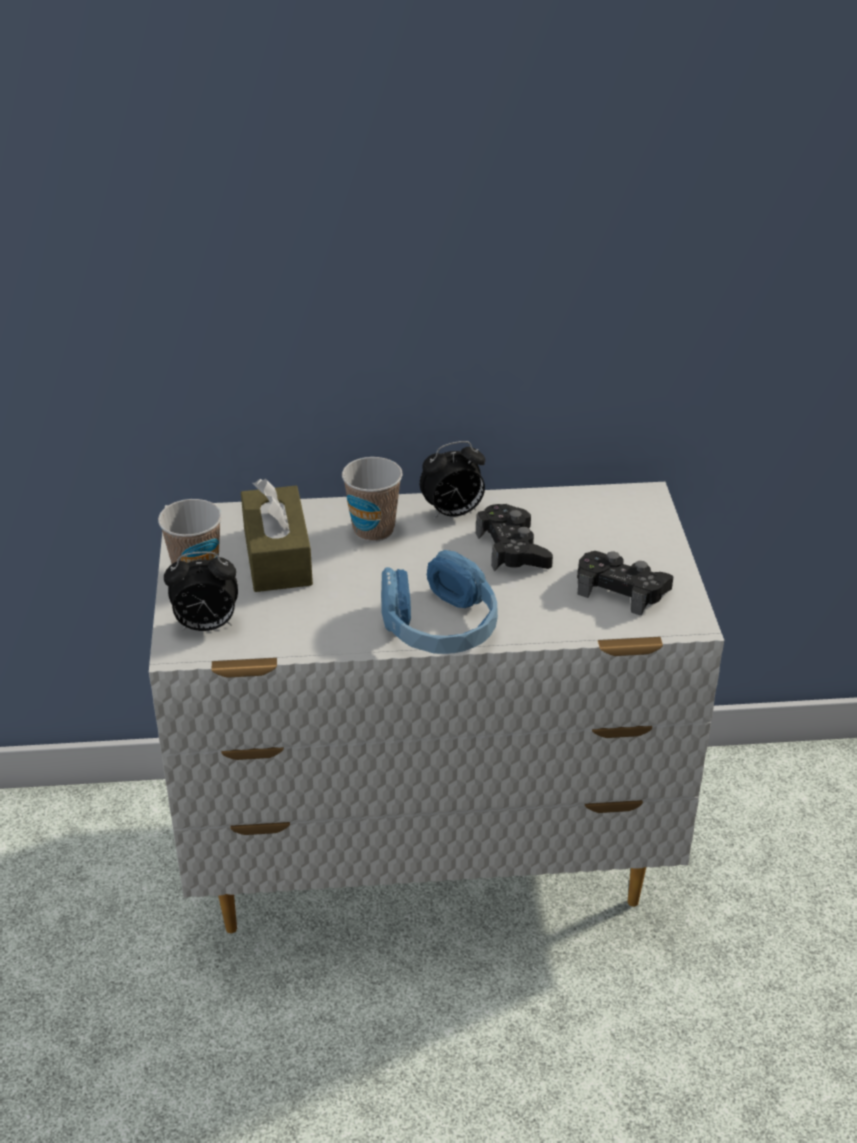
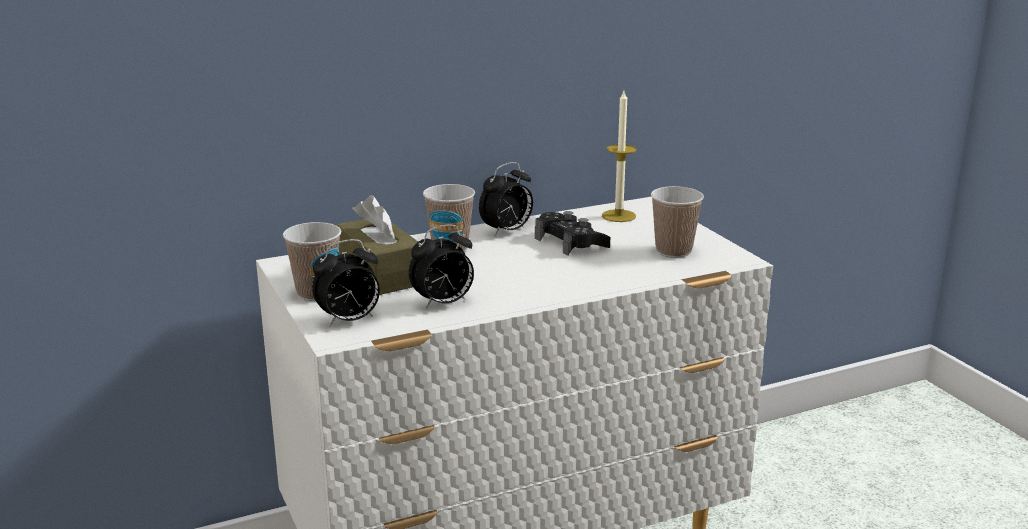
camera: 20 degrees left, 15 degrees down
(314, 621) = (443, 304): none -> alarm clock
(439, 626) = (550, 290): blue headphones -> none
(599, 511) = (618, 216): none -> candle
(621, 589) = (673, 251): black game controller -> cup

